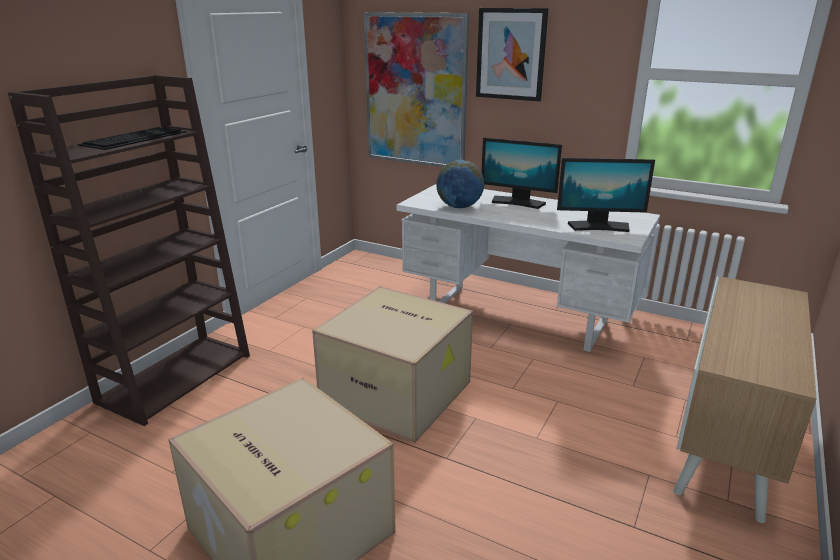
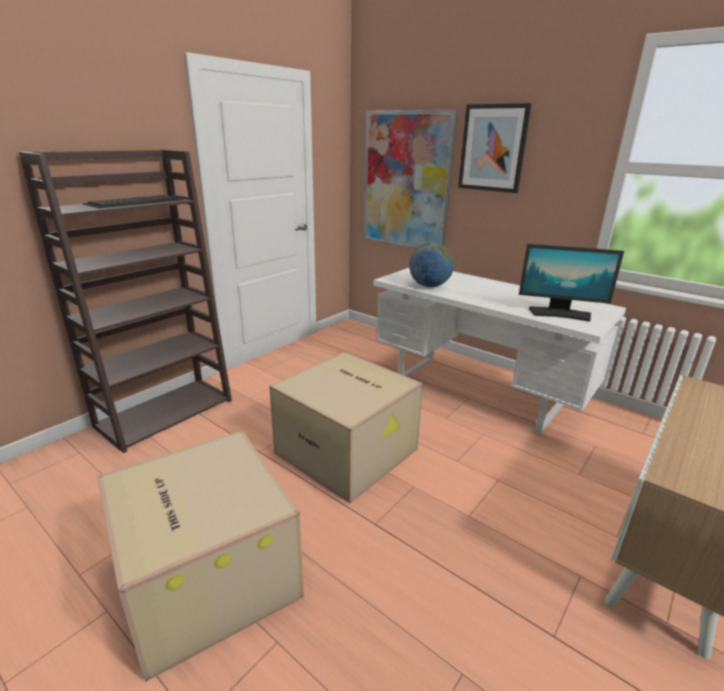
camera: 10 degrees right, 0 degrees up
(517, 202) = (485, 286): monitor -> none

